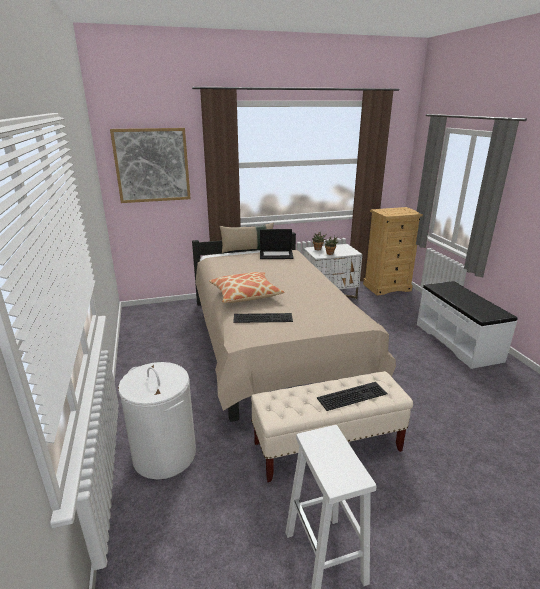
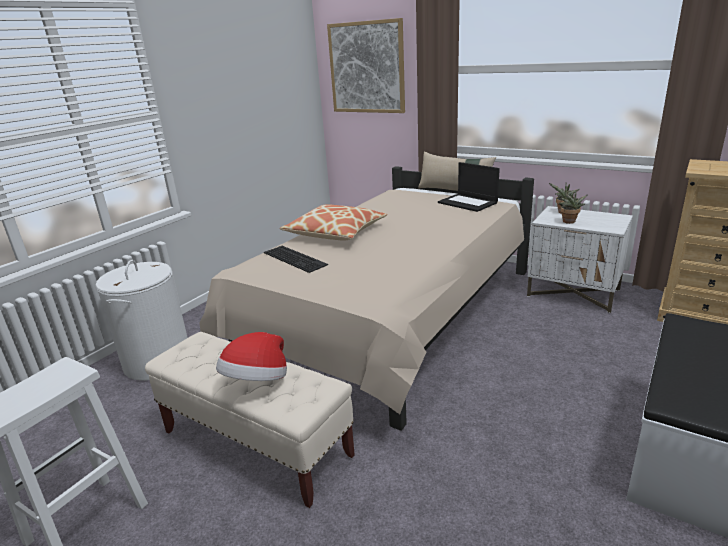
camera: 50 degrees right, 0 degrees up
(352, 395) = (257, 382): keyboard -> hat

